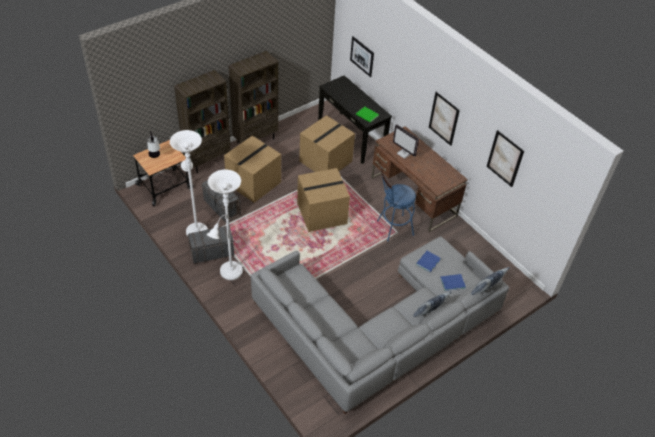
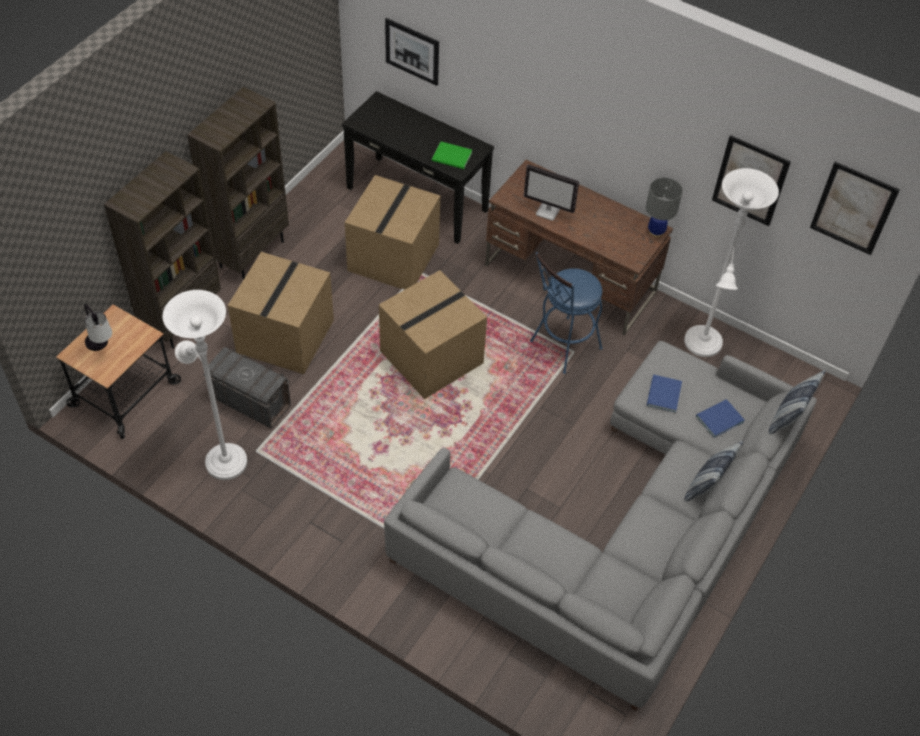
camera: 20 degrees left, 5 degrees up
(212, 253) = (272, 494): grey storage box -> none
(229, 273) = (322, 522): white floor lamp -> white floor lamp (702, 346)
(444, 118) = (610, 133): picture -> picture (853, 208)
(457, 178) = (656, 232): none -> grey table lamp

